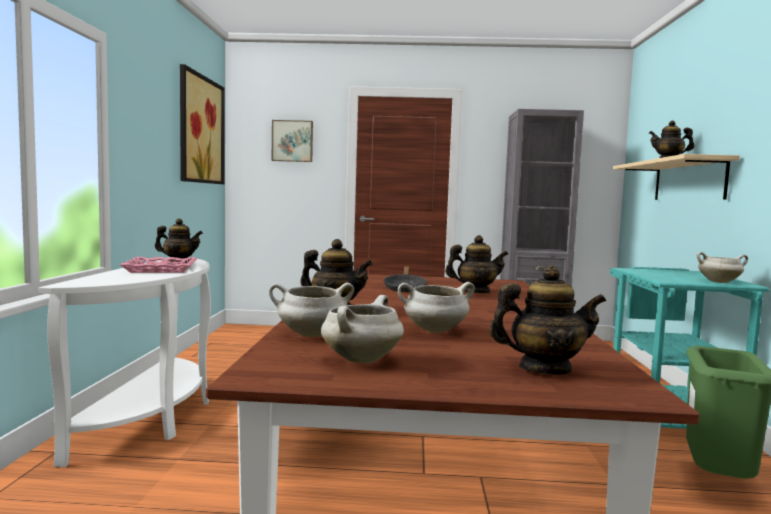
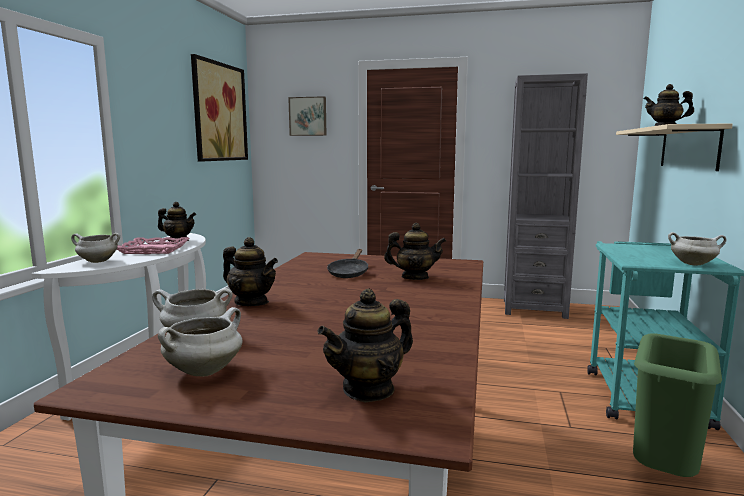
camera: 10 degrees right, 5 degrees up
(434, 331) = (316, 332): white cooking pot -> white cooking pot (97, 261)
(544, 369) = (369, 389): teapot -> teapot turned 135 degrees clockwise

